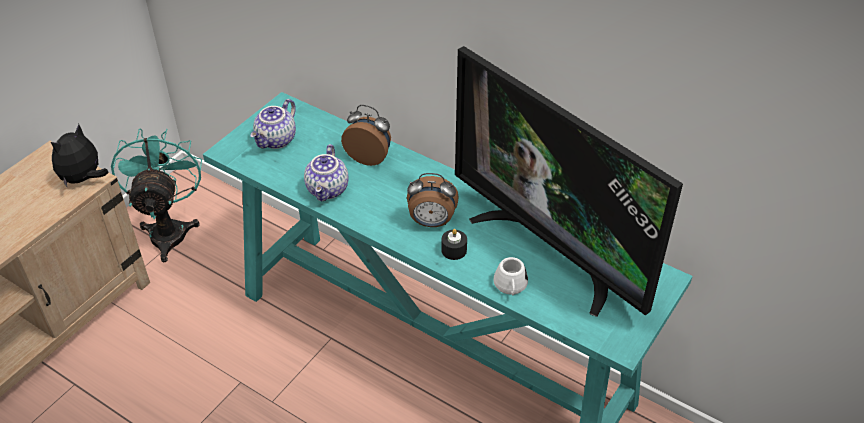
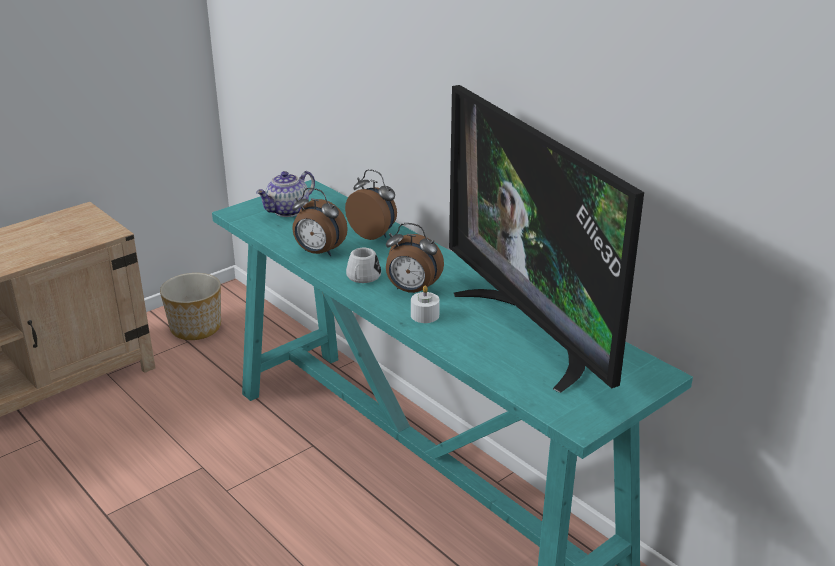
camera: 15 degrees right, 15 degrees down
(83, 179) = (102, 231): plush toy -> none
(169, 229) = (195, 328): turquoise fan -> planter
(328, 190) = (318, 252): teapot -> alarm clock
(454, 250) = (425, 315): black candle -> white candle
(510, 286) = (473, 353): white mug -> white mug (362, 278)

